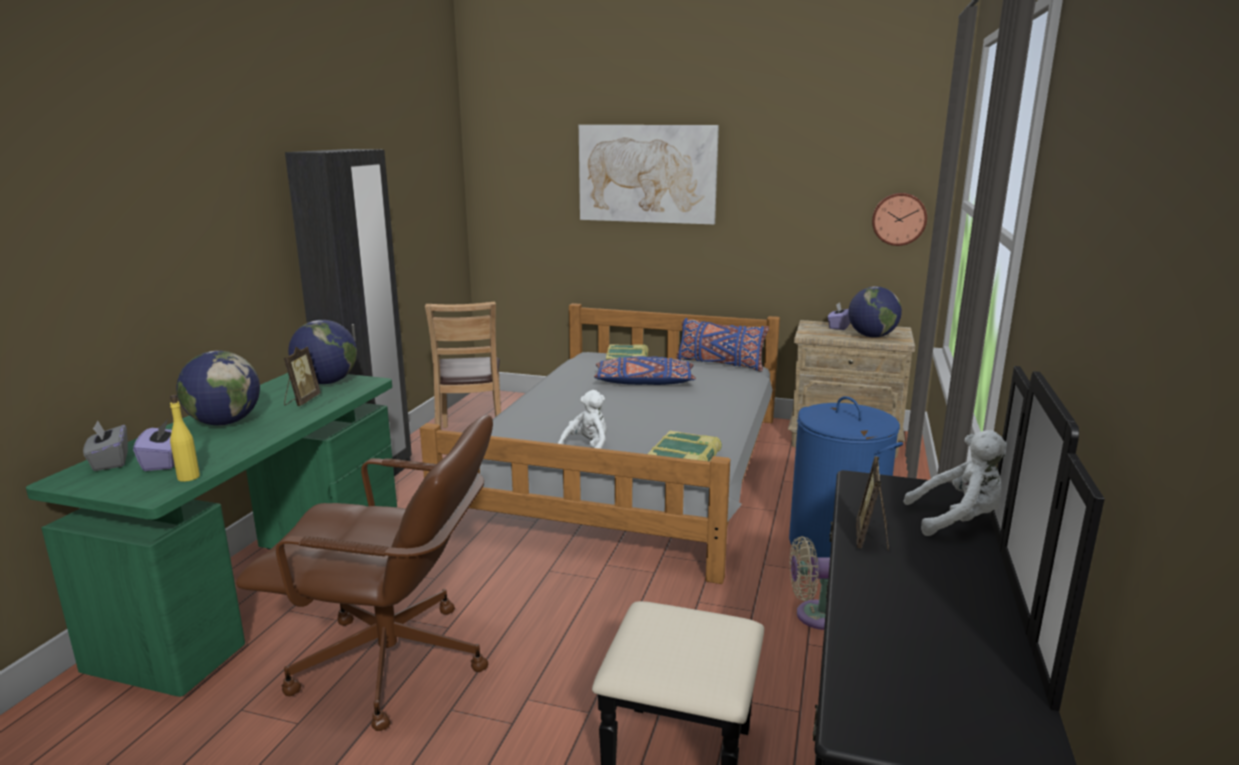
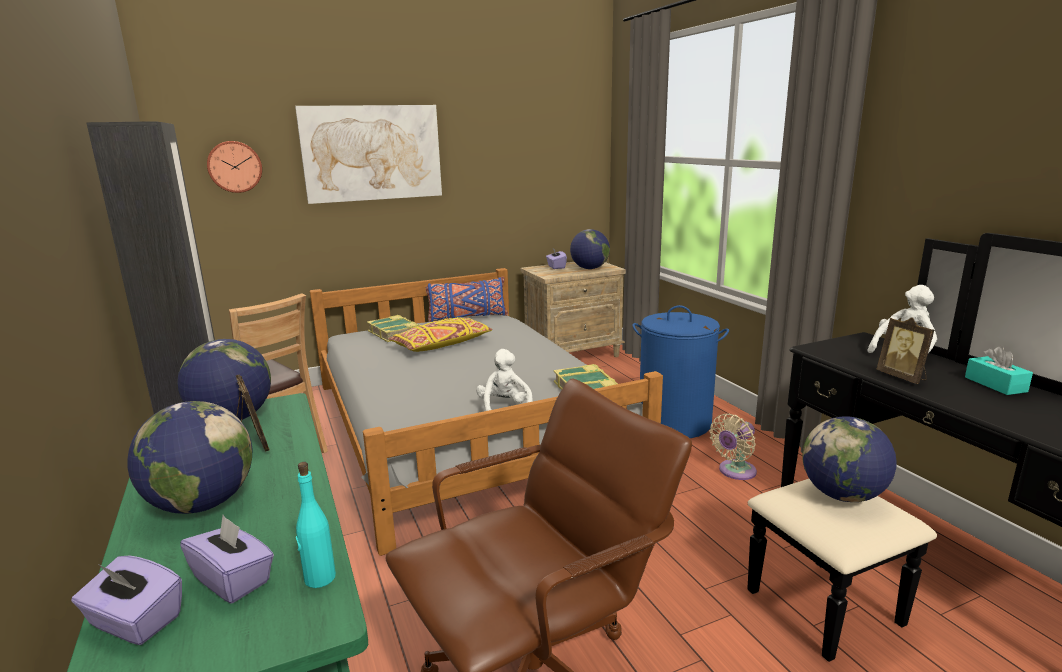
camera: 40 degrees left, 0 degrees up
(110, 462) = (135, 622): grey tissue box -> purple tissue box
(188, 477) = (319, 578): yellow bottle -> turquoise bottle
(644, 382) = (441, 345): blue pillow -> yellow pillow
(702, 636) = (842, 495): none -> globe
(899, 219) = (578, 177): wall clock -> wall clock (235, 166)
(968, 589) = (995, 384): none -> turquoise tissue box

